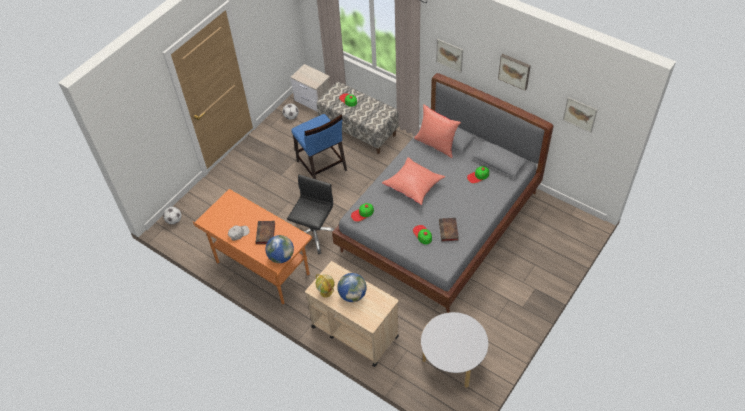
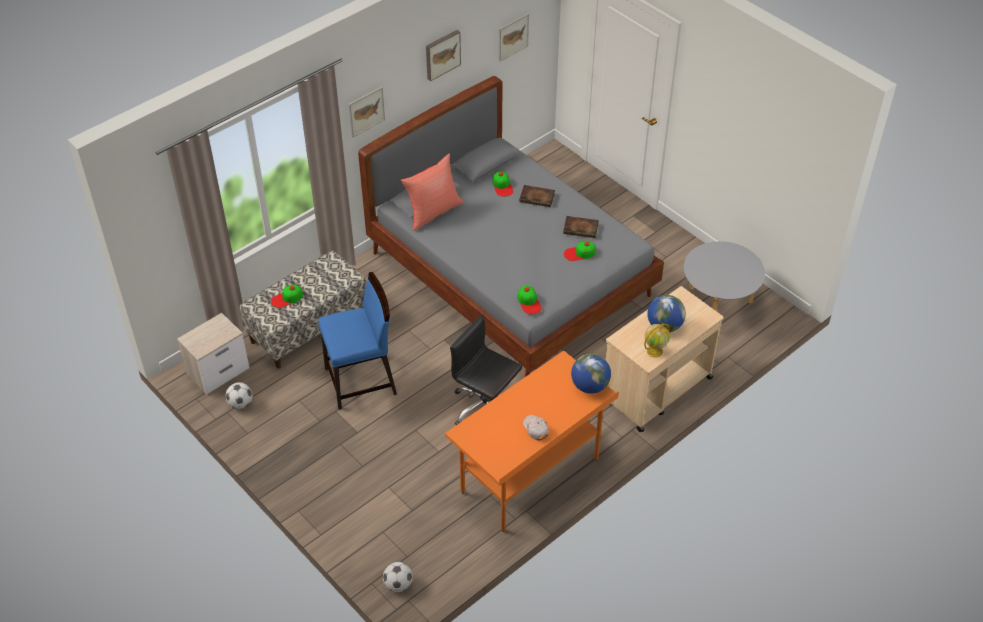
camera: 80 degrees left, 5 degrees down
(266, 234) = (545, 398): book -> book (538, 198)
(414, 186) = (498, 246): red pillow -> none

